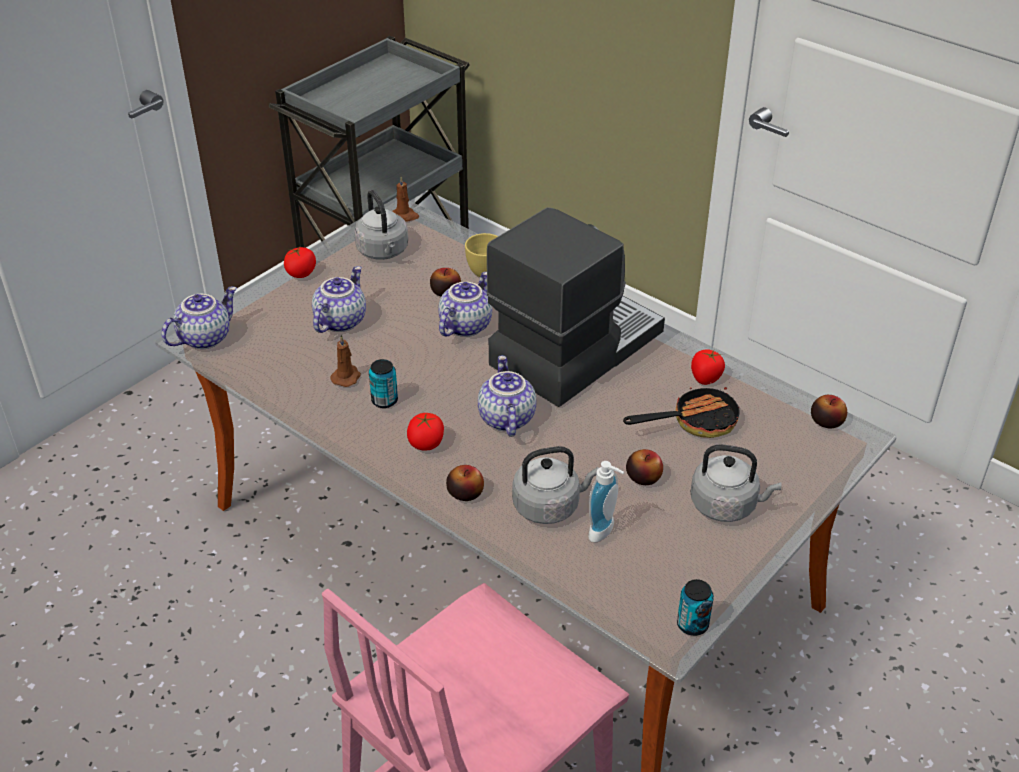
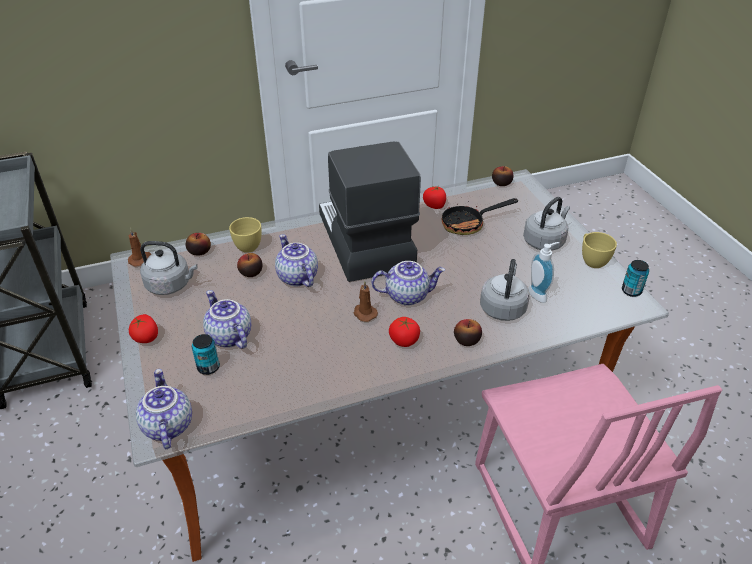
camera: 60 degrees left, 0 degrees up
(346, 377) = (298, 356): brown candle -> brown candle (364, 313)
(384, 400) = (342, 345): can -> can (208, 367)
(505, 418) = (407, 295): teapot -> teapot turned 150 degrees clockwise
(643, 477) = (502, 261): apple -> apple (199, 251)
(695, 421) = (468, 224): frying pan -> frying pan turned 120 degrees counterclockwise
(727, 565) = (592, 260): none -> yellow cup

